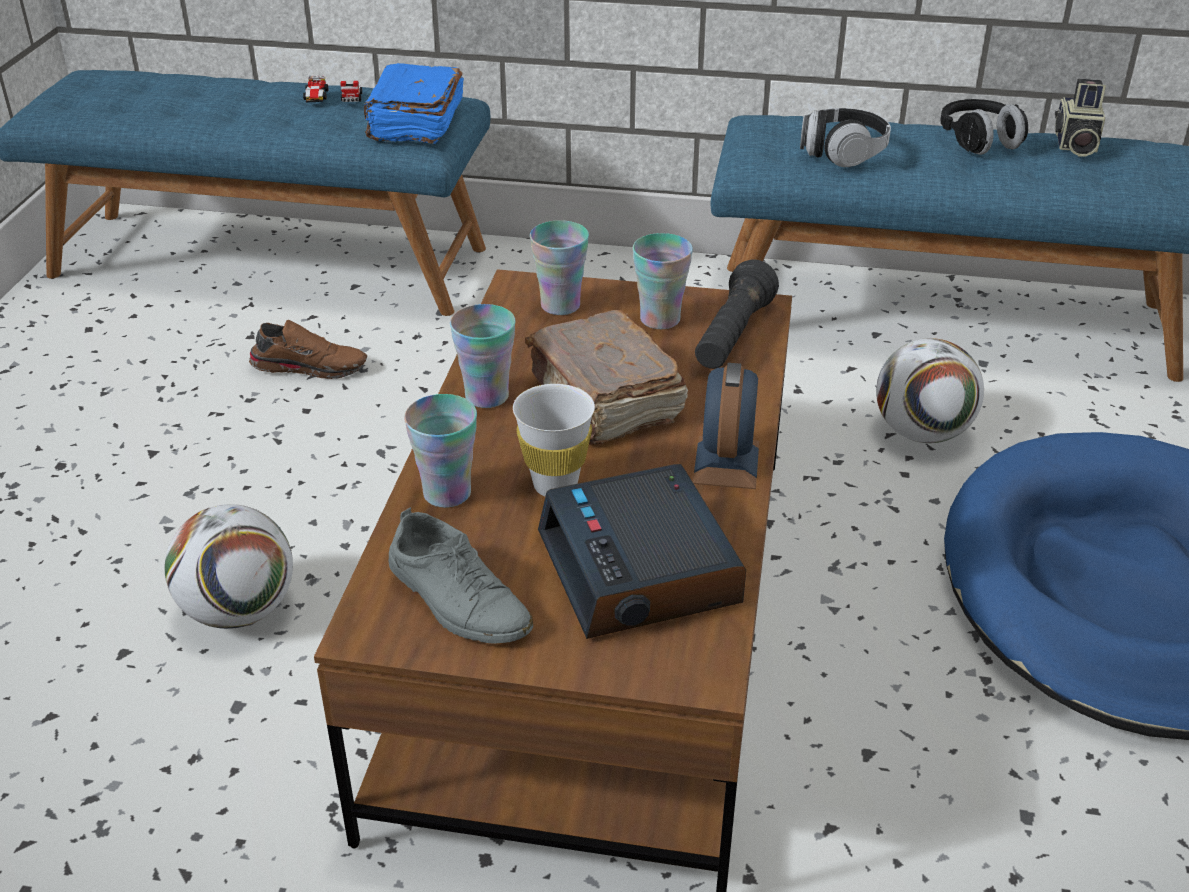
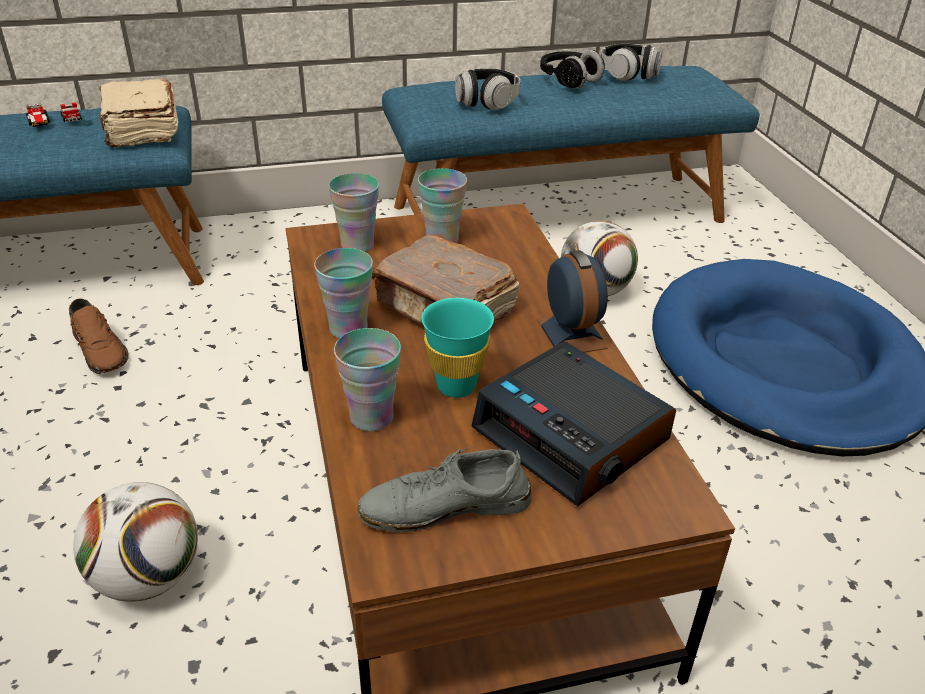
camera: 25 degrees left, 0 degrees up
(310, 366) = (102, 350): brown shoe -> brown shoe turned 75 degrees clockwise
(415, 123) = (141, 129): blue book -> beige book
(458, 599) = (445, 506): grey shoe -> grey shoe turned 150 degrees clockwise
(555, 485) = (456, 386): white cup -> turquoise cup
(733, 337) = (505, 240): black flashlight -> none
(1074, 145) = (628, 74): camera -> headphones

